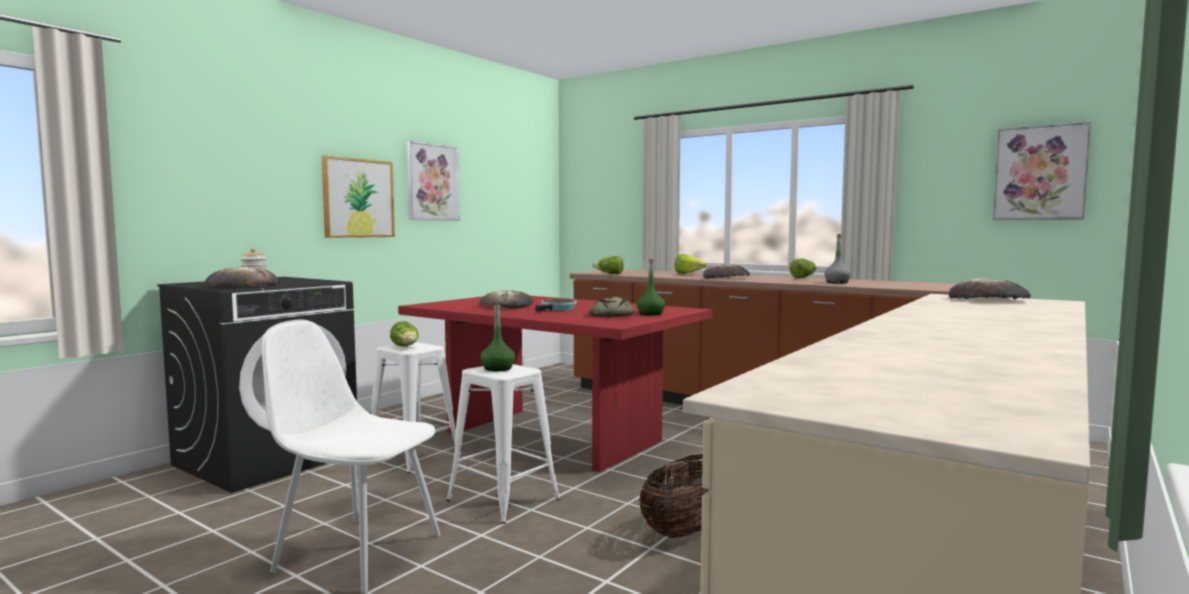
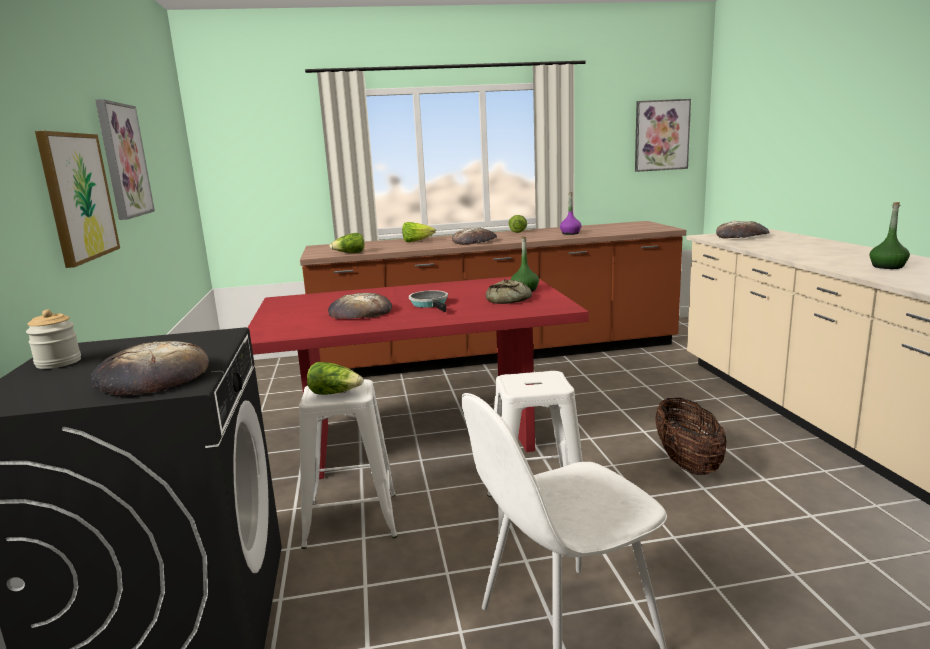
camera: 45 degrees left, 10 degrees up
(497, 369) = (527, 383): green bottle -> green bottle (887, 266)
(837, 282) = (570, 233): grey bottle -> purple bottle

